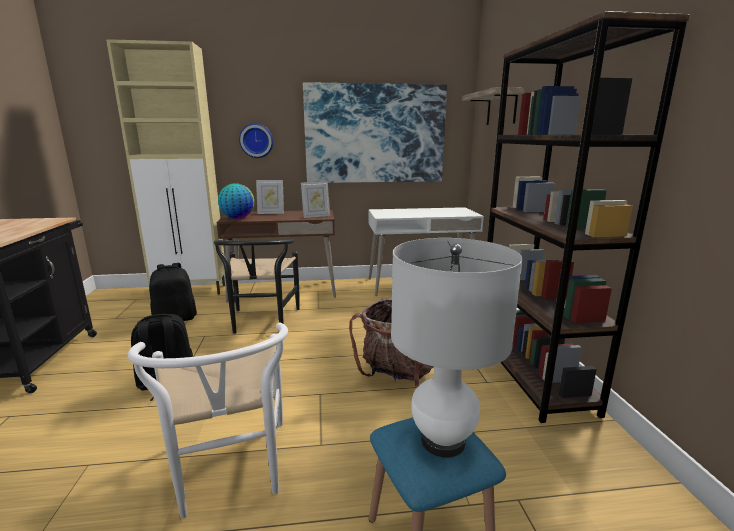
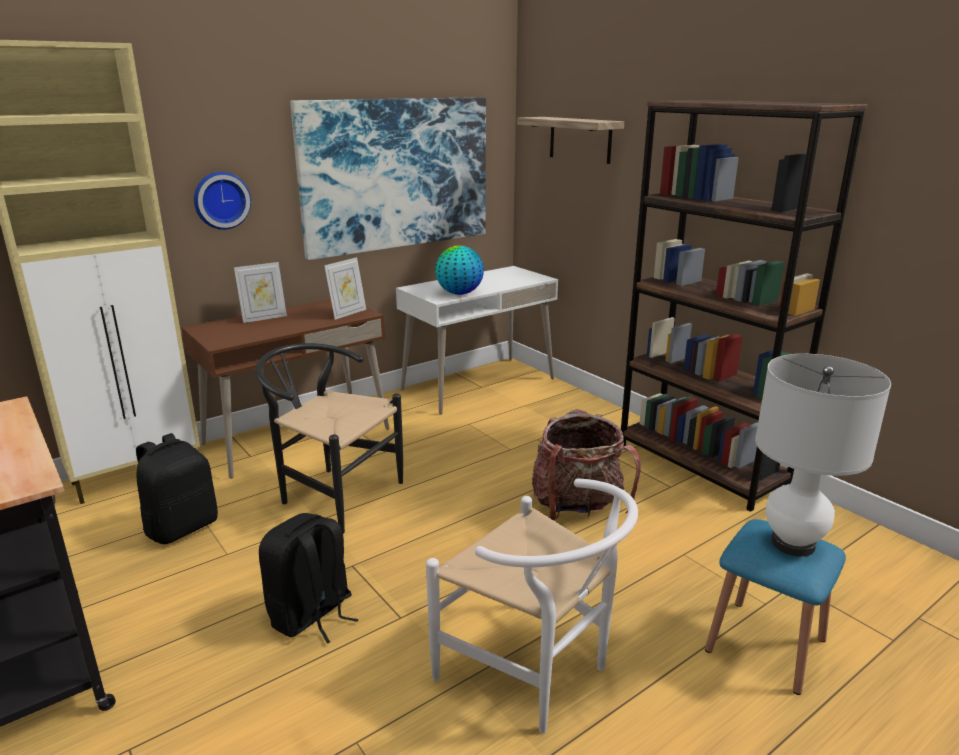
camera: 30 degrees left, 5 degrees up
(237, 218) = (230, 338): globe -> globe (459, 293)
(262, 323) = (332, 494): black chair -> black chair turned 150 degrees clockwise

